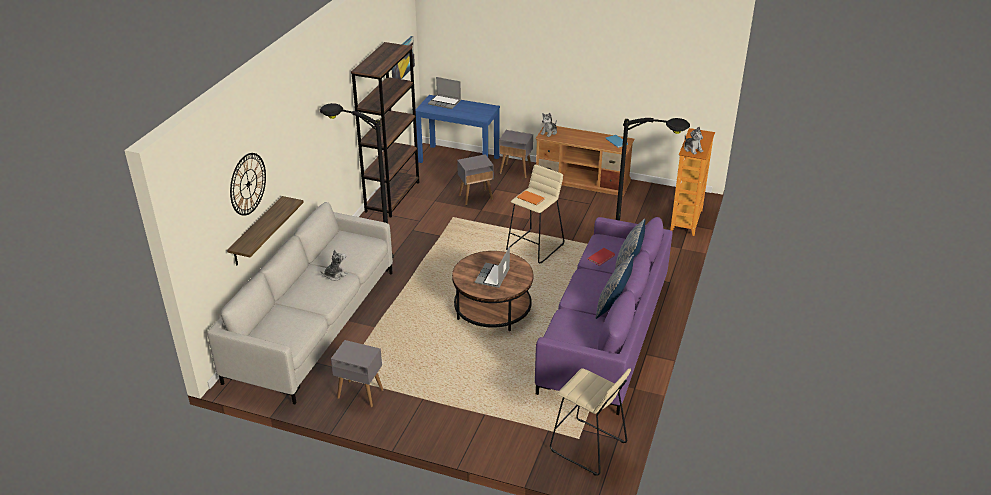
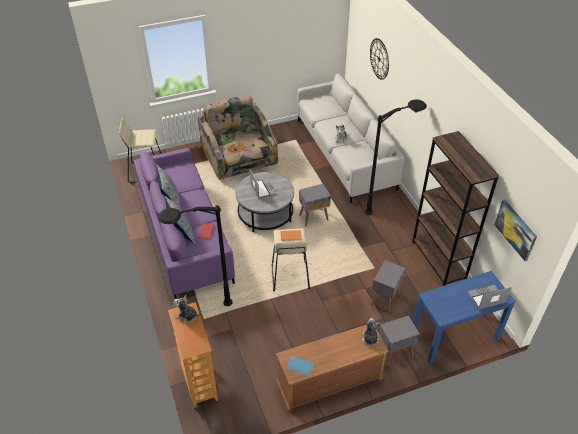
camera: 140 degrees right, 10 degrees up
(257, 231) = (376, 91): shelf -> none
(359, 393) = (276, 139): grey side table -> grey side table (314, 218)
(441, 393) = (239, 158): none -> armchair
(492, 309) = (265, 214): brown coffee table -> grey coffee table

